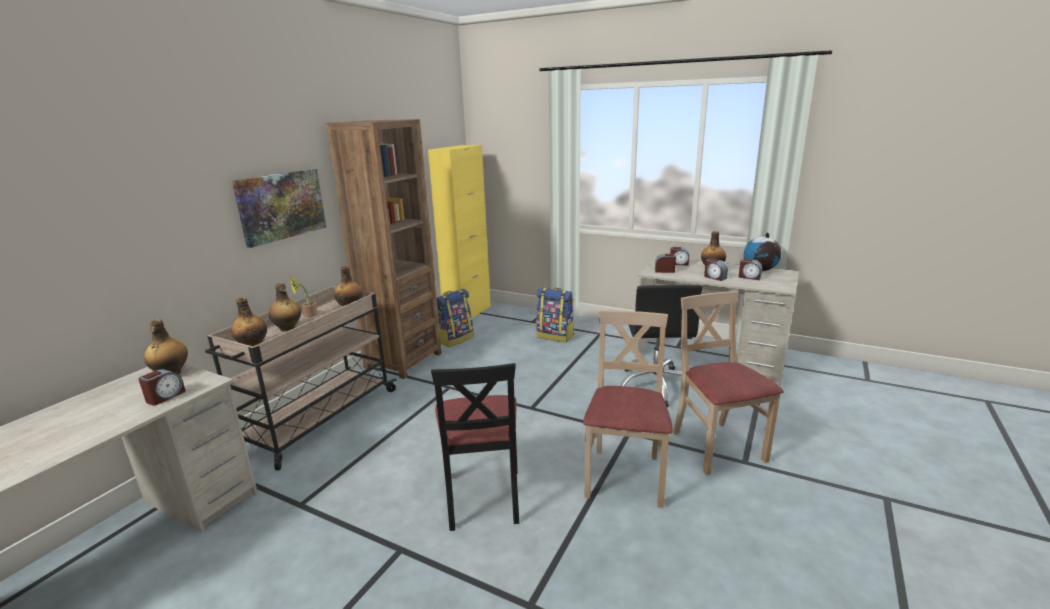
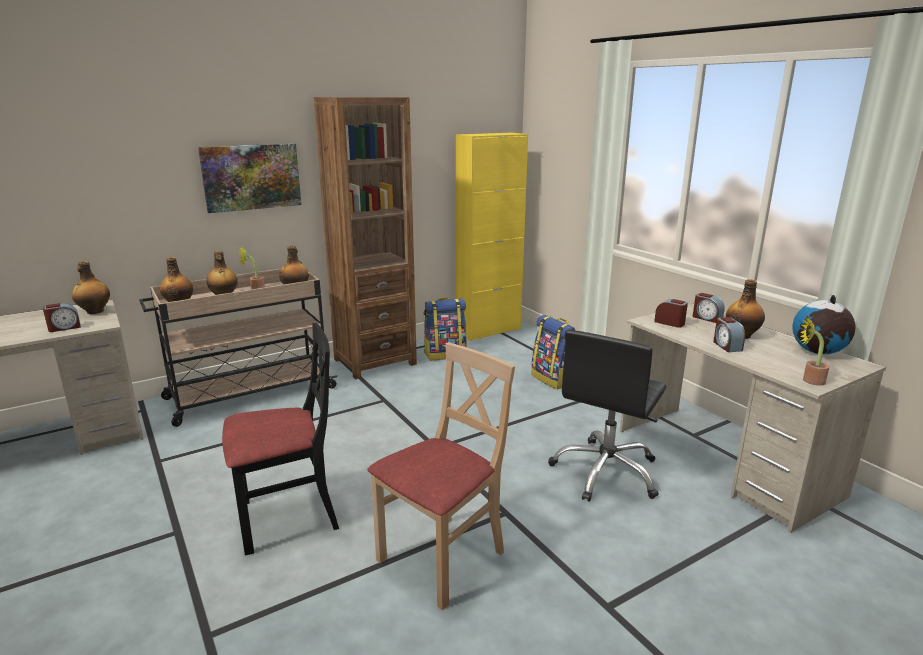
camera: 30 degrees right, 0 degrees up
(482, 498) = (288, 517): black chair -> black chair turned 135 degrees counterclockwise
(717, 447) = (593, 573): beige chair -> none
(749, 277) = (781, 357): alarm clock -> none
(780, 286) = (809, 380): none -> potted plant

